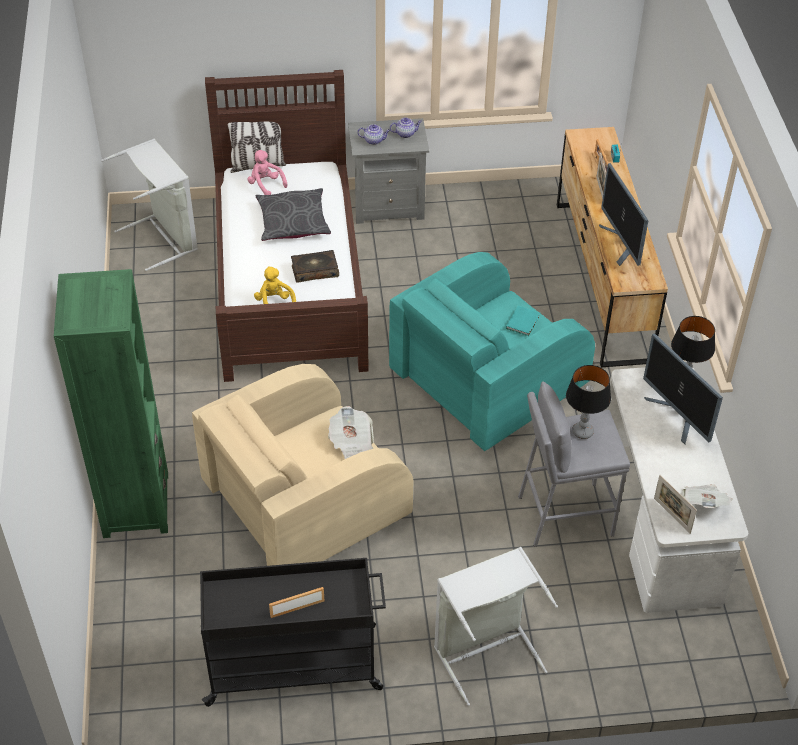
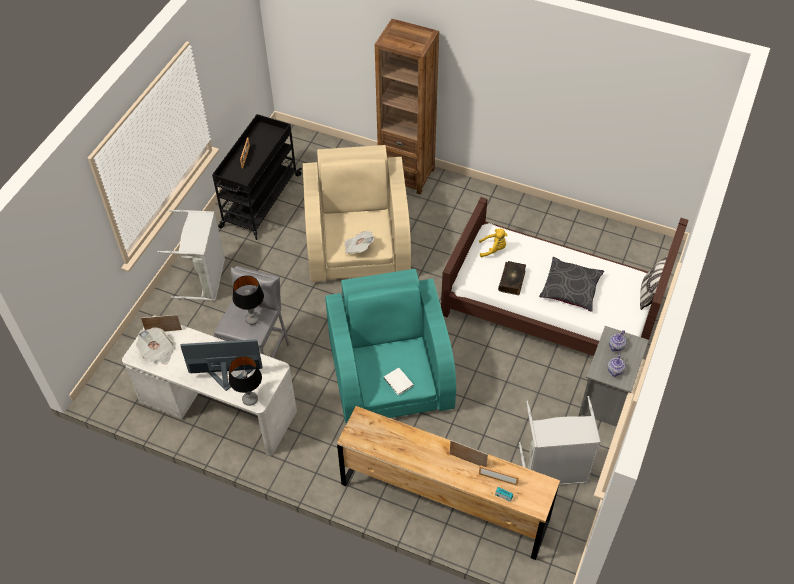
camera: 120 degrees right, 5 degrees up
(136, 505) = (406, 175): green bookcase -> brown bookcase
(164, 238) = (633, 257): grey laundry basket -> grey laundry basket (554, 470)
(265, 185) = (621, 288): pink plush toy -> none
(524, 321) = (398, 383): turquoise book -> white book
(621, 244) = (399, 439): monitor -> none

